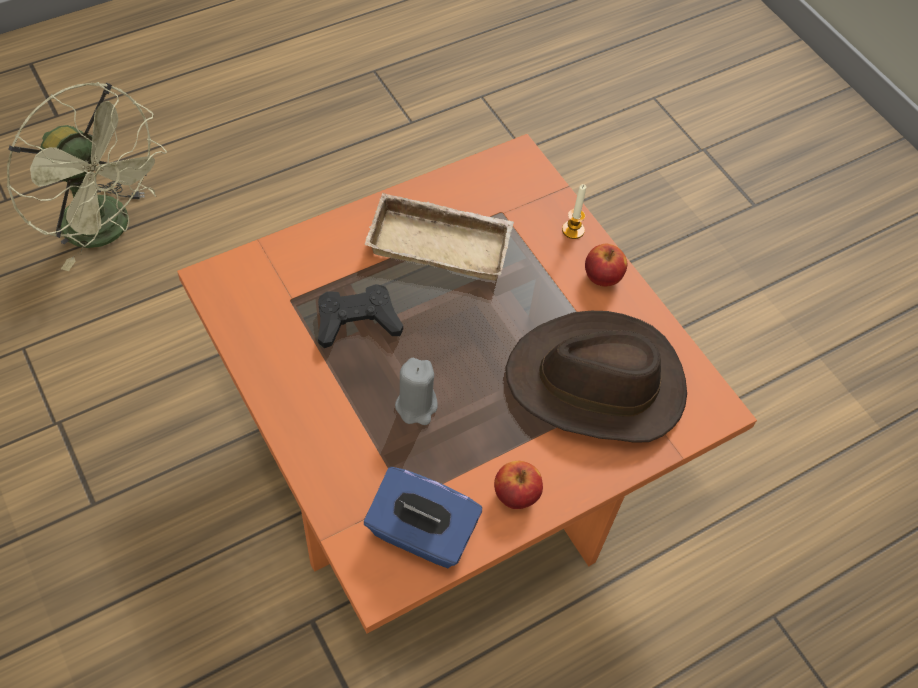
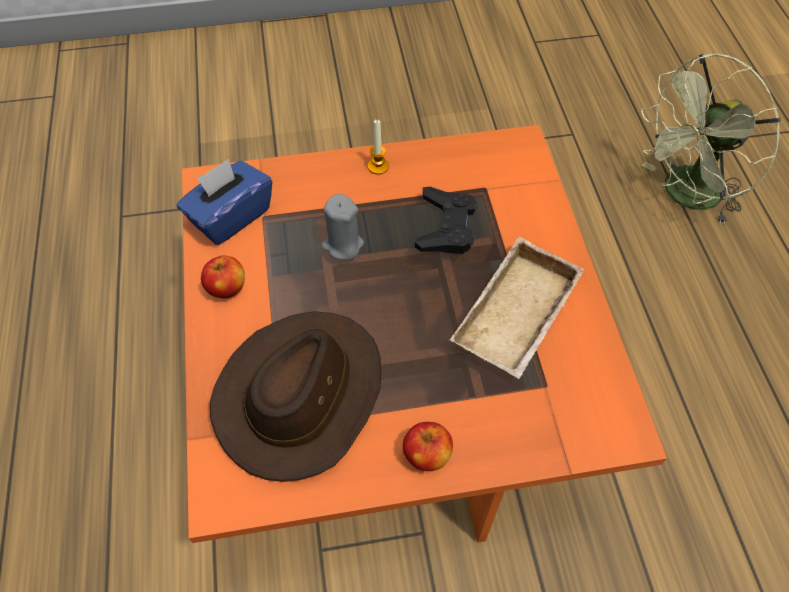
camera: 115 degrees right, 0 degrees up
(573, 230) = (502, 450): candle -> candle (378, 166)

